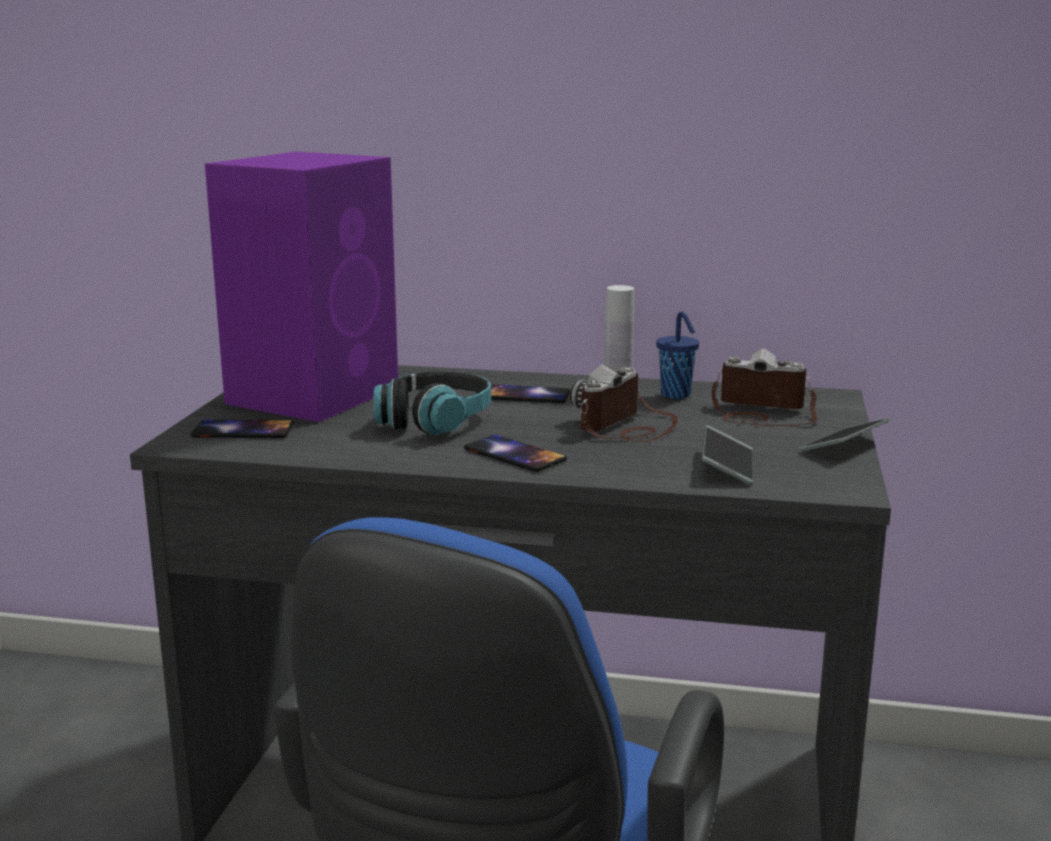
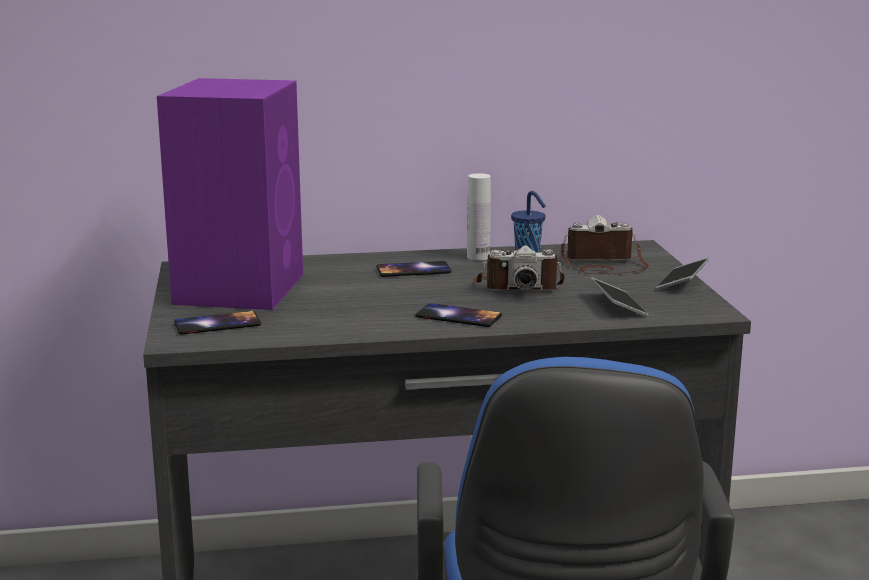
camera: 20 degrees left, 0 degrees up
(435, 420) = (366, 298): headphones -> none
(627, 427) = (518, 286): camera -> camera turned 105 degrees counterclockwise

